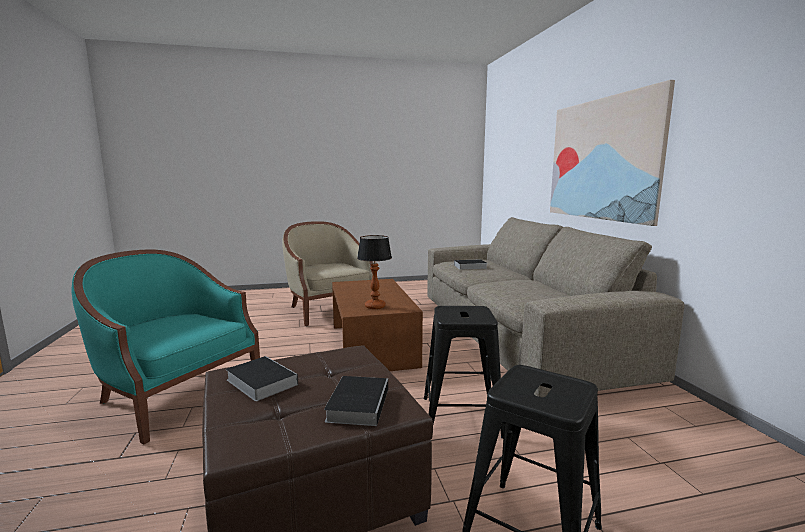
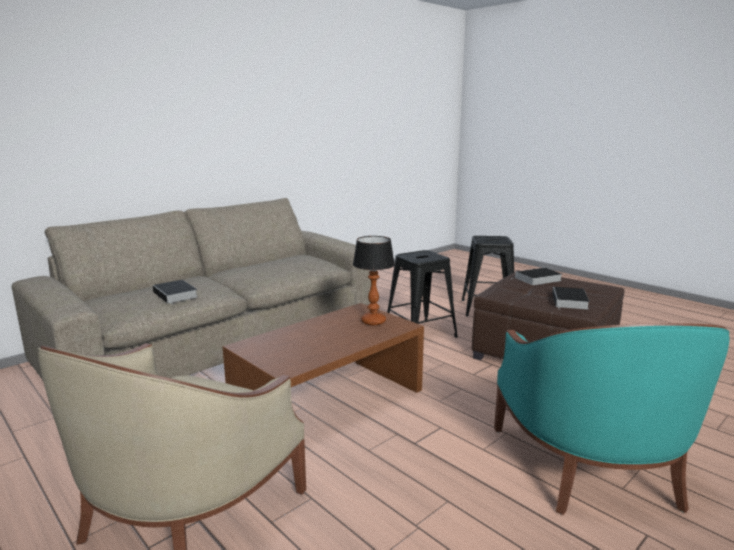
camera: 120 degrees left, 5 degrees up
(602, 159) = (197, 133): picture -> none

